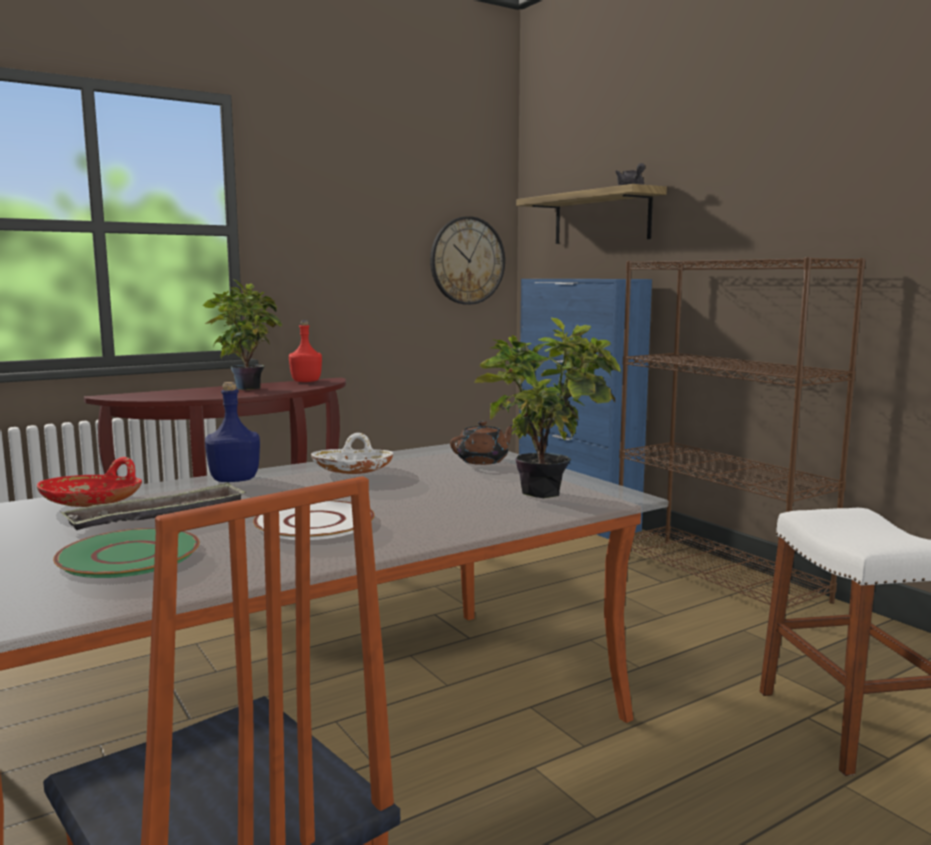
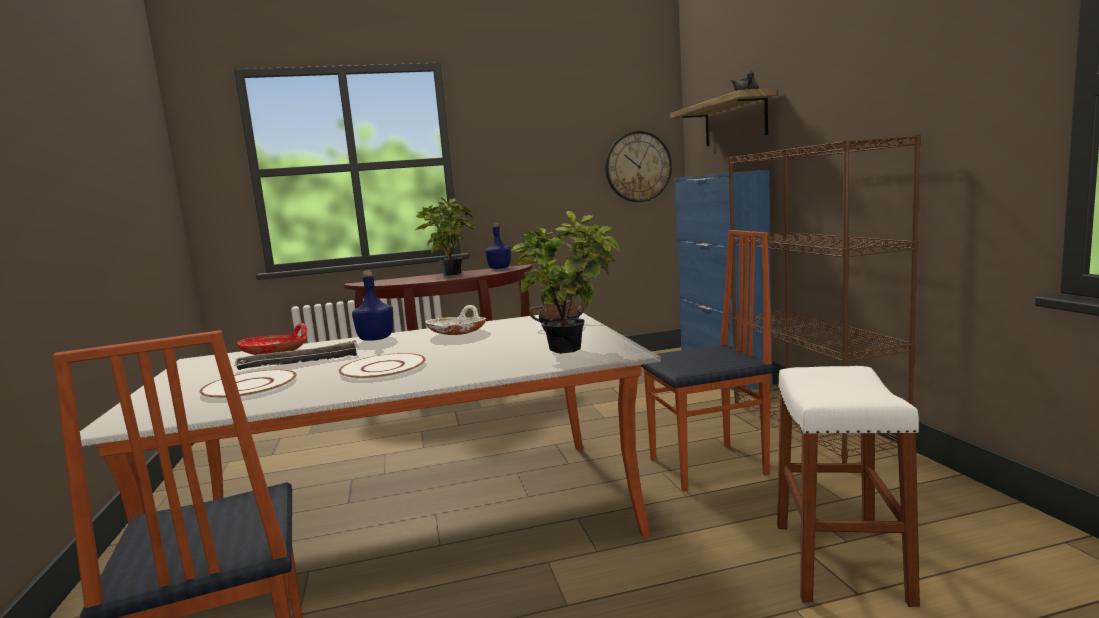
camera: 20 degrees right, 0 degrees up
(130, 555) = (250, 386): green plate -> white plate
(306, 381) = (499, 268): red bottle -> blue bottle
(640, 630) = (709, 467): none -> chair

